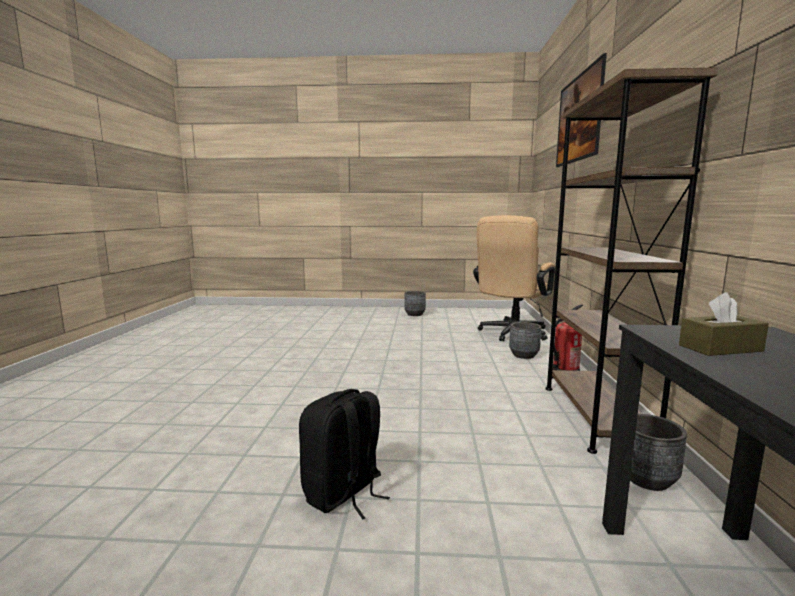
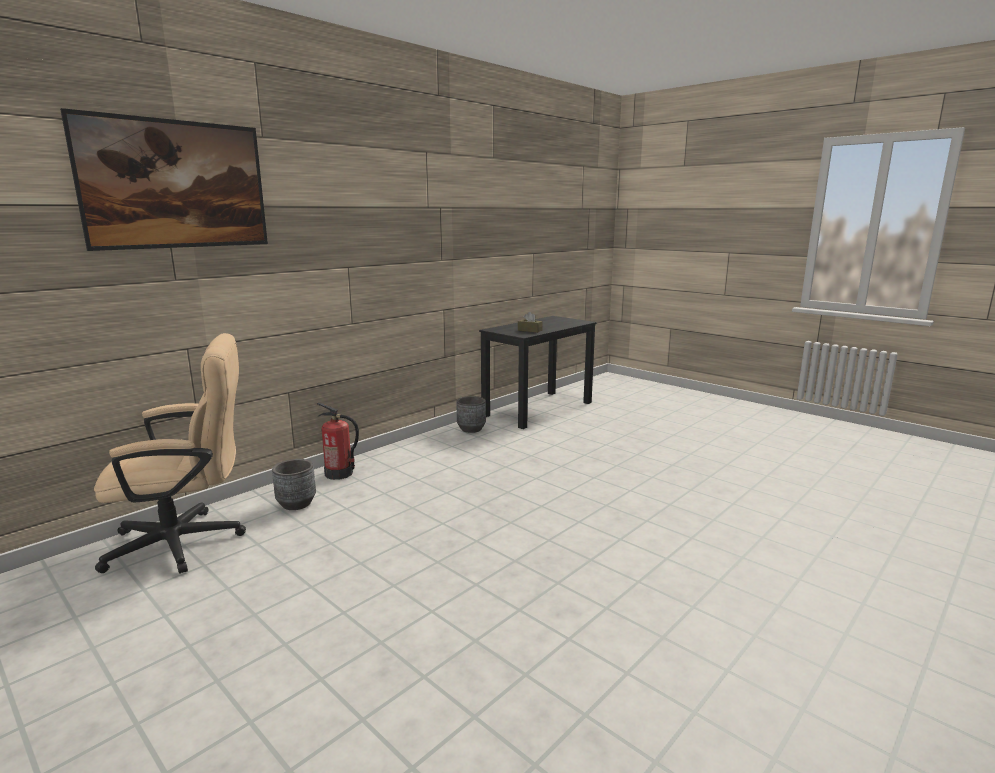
camera: 140 degrees left, 5 degrees up
(343, 494) = (619, 467): black backpack -> none
(415, 314) = (68, 719): grey planter -> none
(595, 416) = (414, 449): brown bookcase -> none

